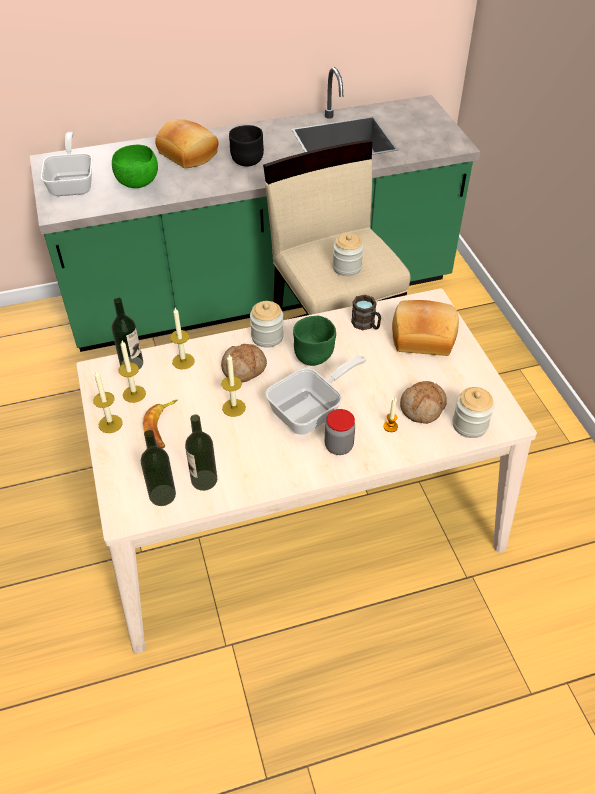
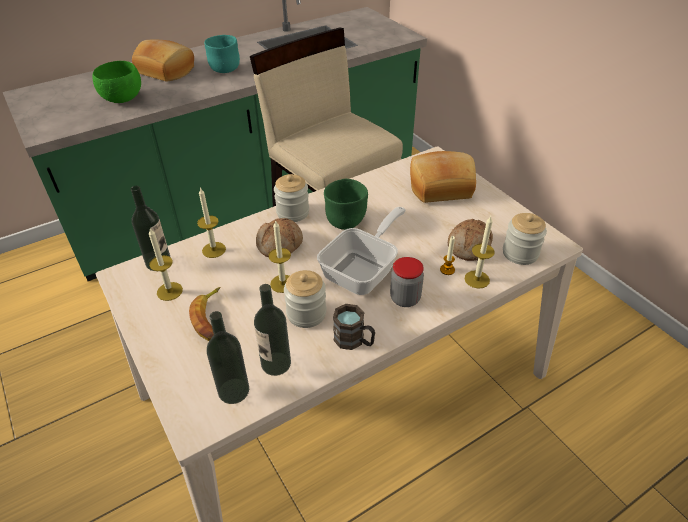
camera: 15 degrees left, 5 degrees down
(73, 183) = (54, 107): frying pan -> none
(110, 424) = (151, 327): candle -> candle (477, 279)
(247, 161) = (225, 69): black bowl -> turquoise bowl
(347, 267) = (345, 144): jar -> jar (306, 313)
(366, 325) = (384, 186): brown mug -> brown mug (354, 341)

